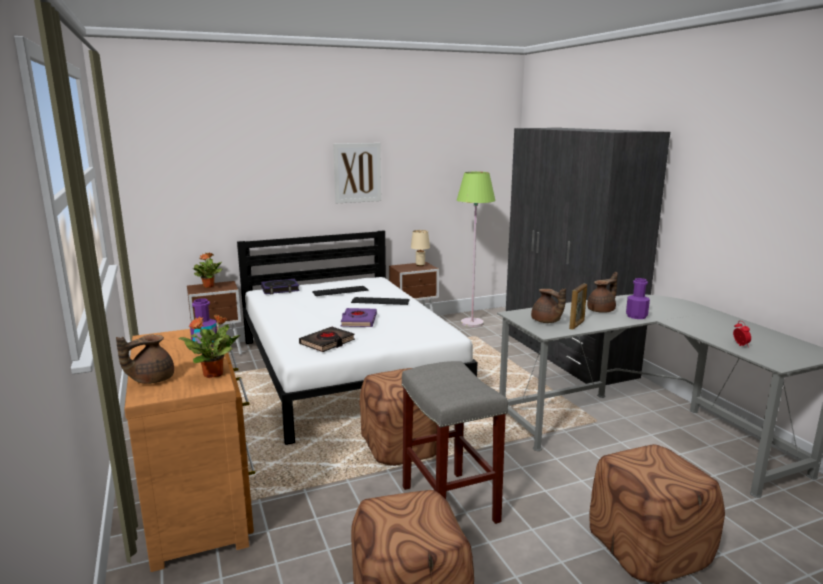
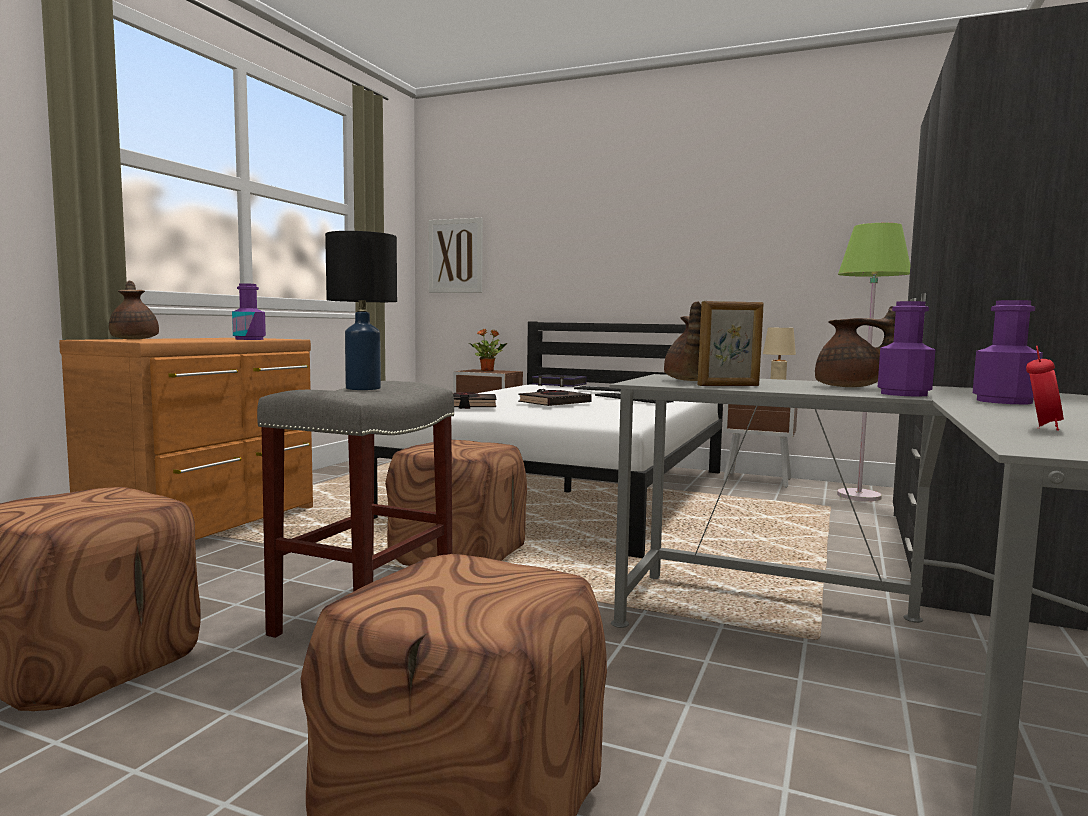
camera: 45 degrees right, 10 degrees down
(151, 379) = (135, 339): brown teapot -> brown teapot turned 60 degrees clockwise
(214, 374) = (173, 340): potted plant -> none
(357, 172) = (694, 238): picture -> picture (455, 256)
(358, 321) = (554, 403): purple book -> black book
(453, 381) = (362, 388): none -> black table lamp
(672, 316) = (1004, 401): none -> purple bottle

